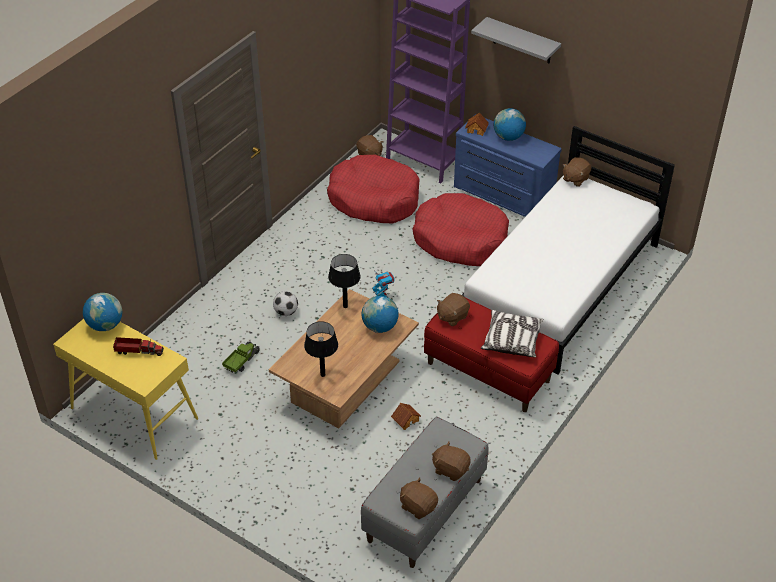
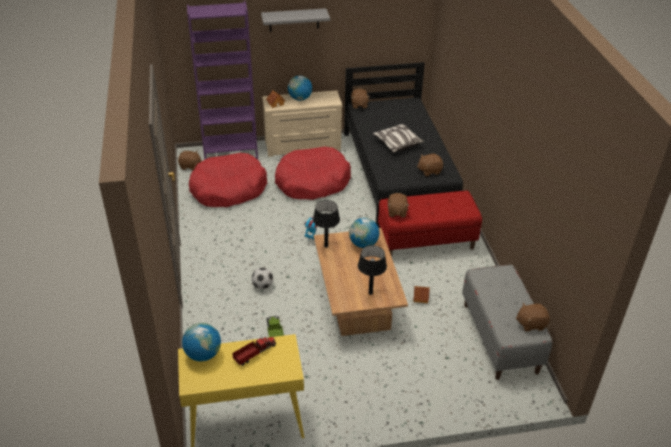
camera: 45 degrees left, 5 degrees down
(450, 469) = (516, 291): brown plush toy -> brown plush toy (429, 171)
(502, 196) = (303, 146): blue dresser -> beige dresser
(511, 340) = (445, 204): pillow -> pillow (397, 143)
(561, 284) = (399, 173): white bed -> black bed

